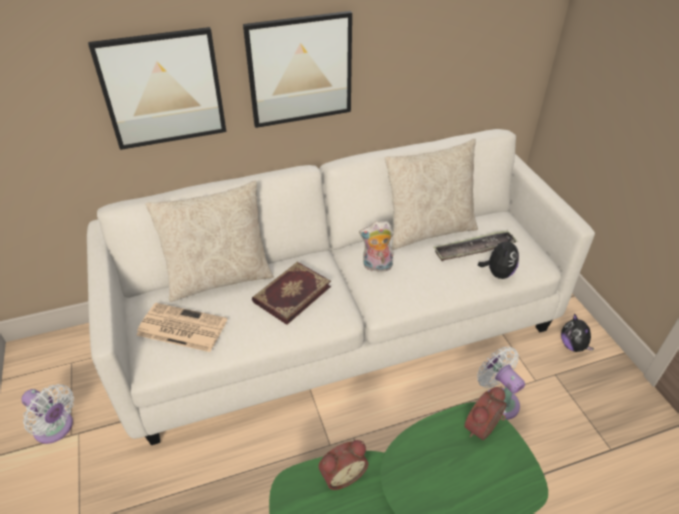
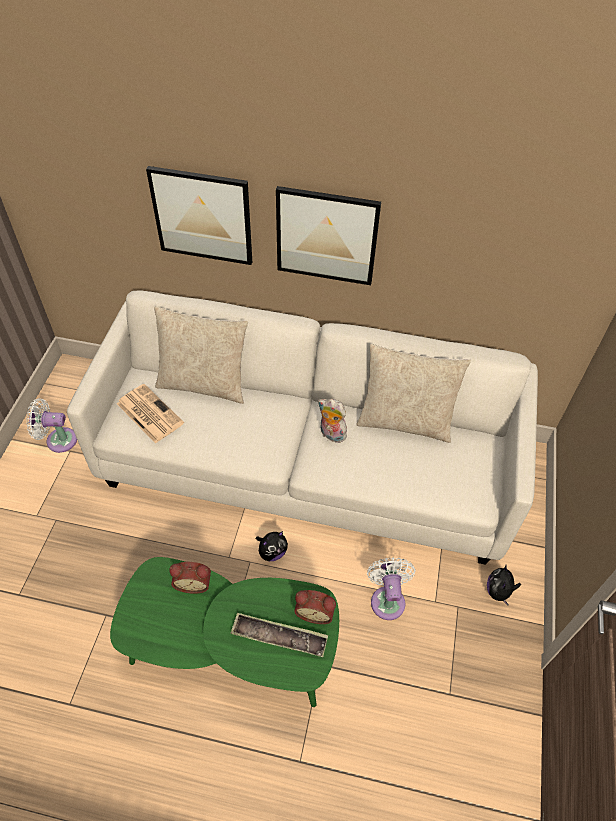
camera: 30 degrees right, 10 degrees up
(56, 429) = (58, 440): white fan -> white fan turned 120 degrees clockwise
(291, 293) = (245, 425): book -> none
(474, 249) = (428, 460): tray -> tray (279, 637)
(484, 428) = (315, 612): alarm clock -> alarm clock turned 150 degrees counterclockwise
(498, 273) = (431, 493): plush toy -> plush toy (272, 552)

